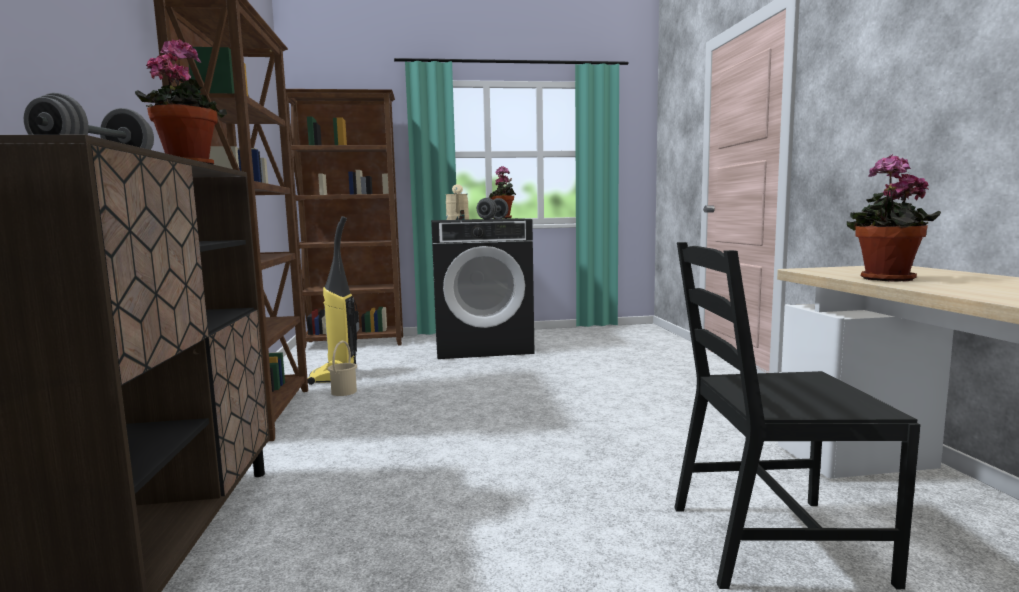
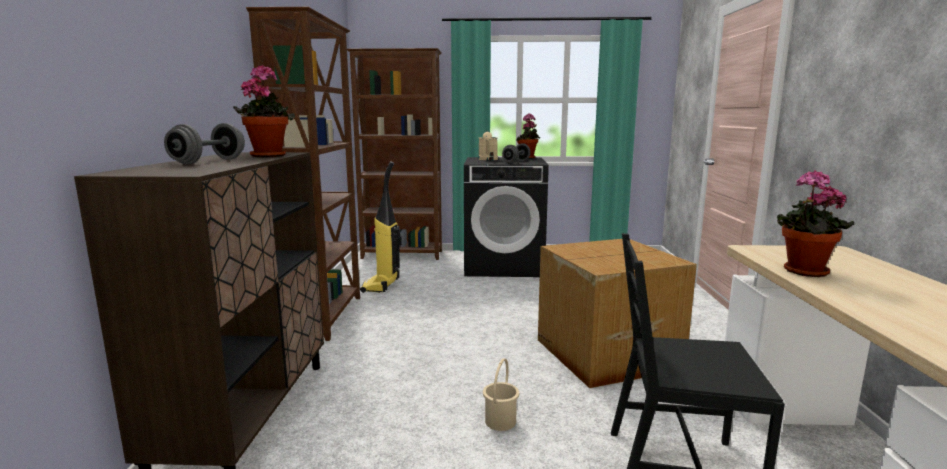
camera: 10 degrees right, 5 degrees up
(344, 392) = (386, 301): beige bucket -> beige bucket (501, 421)
(632, 423) = (604, 353): none -> cardboard box

